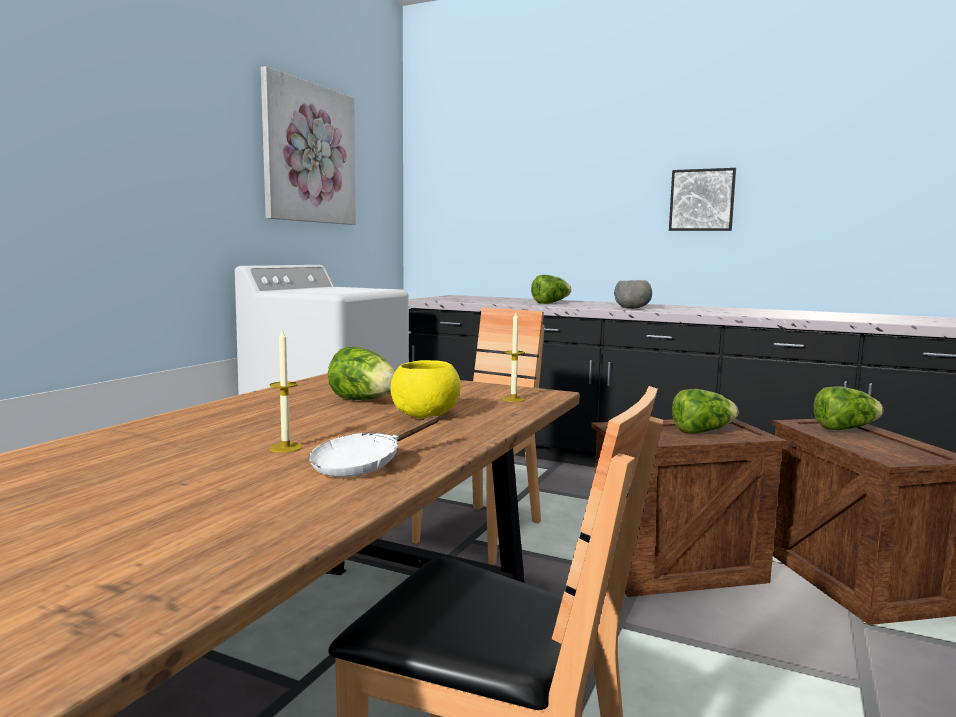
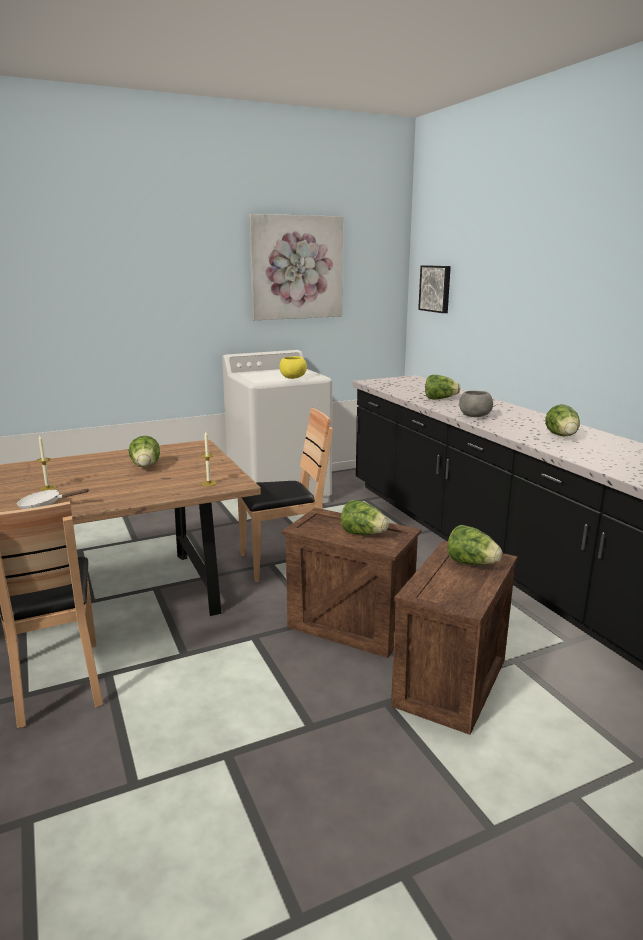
camera: 40 degrees right, 10 degrees up
(426, 416) = (139, 484): yellow bowl -> yellow bowl (293, 378)
(702, 200) = (597, 313): picture -> picture (436, 288)
(746, 311) = (562, 436): none -> lettuce

